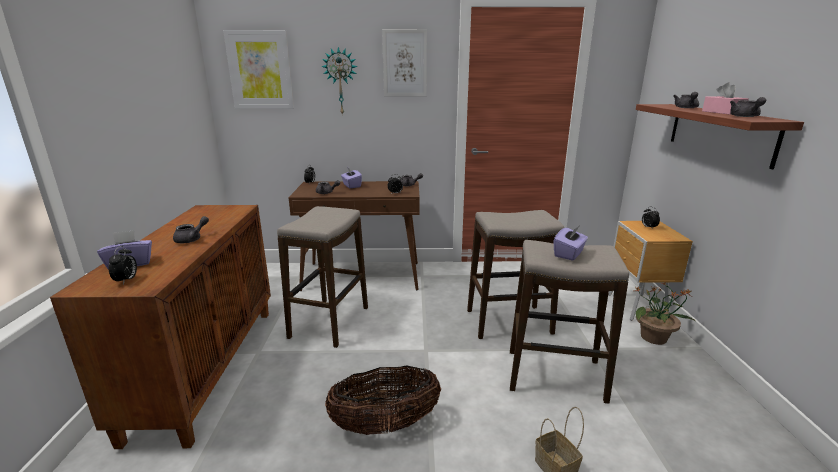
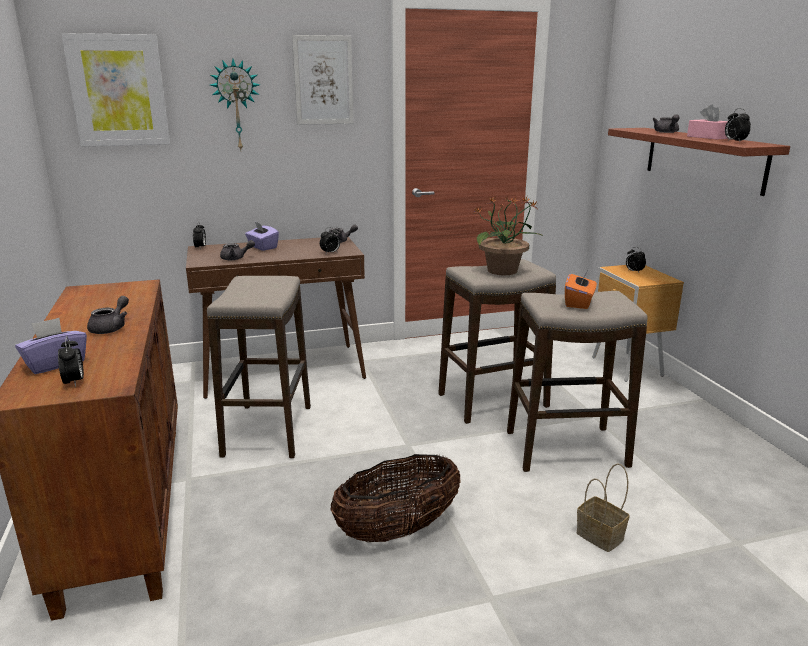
camera: 15 degrees left, 0 degrees up
(569, 254) = (579, 303): purple tissue box -> orange tissue box
(654, 338) = (655, 396): potted plant -> potted plant (503, 271)
(745, 116) = (734, 141): grey teapot -> alarm clock

